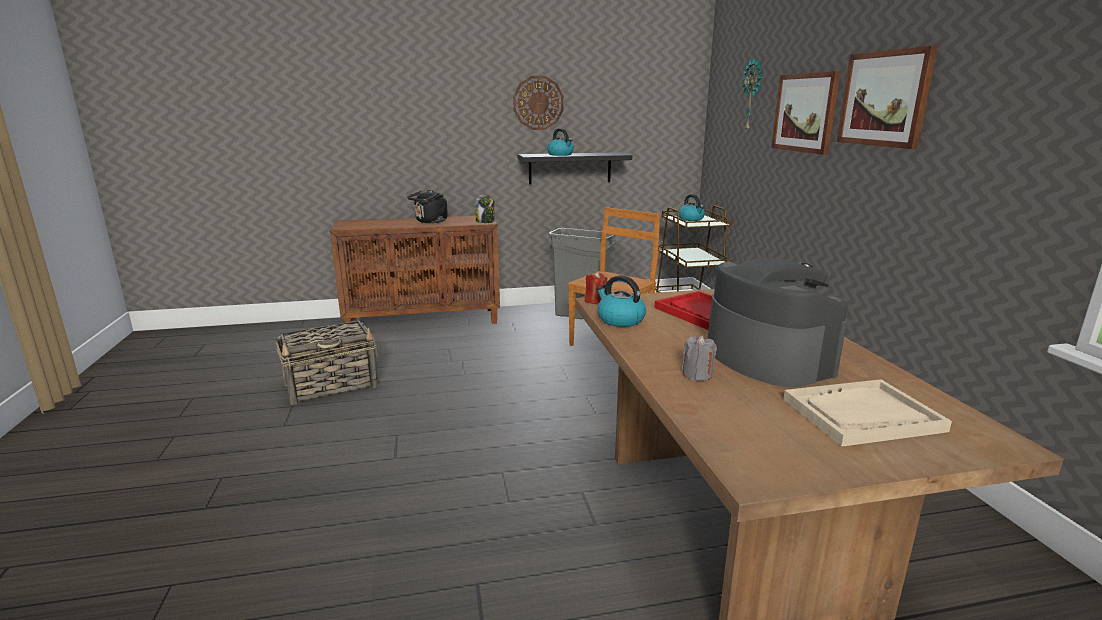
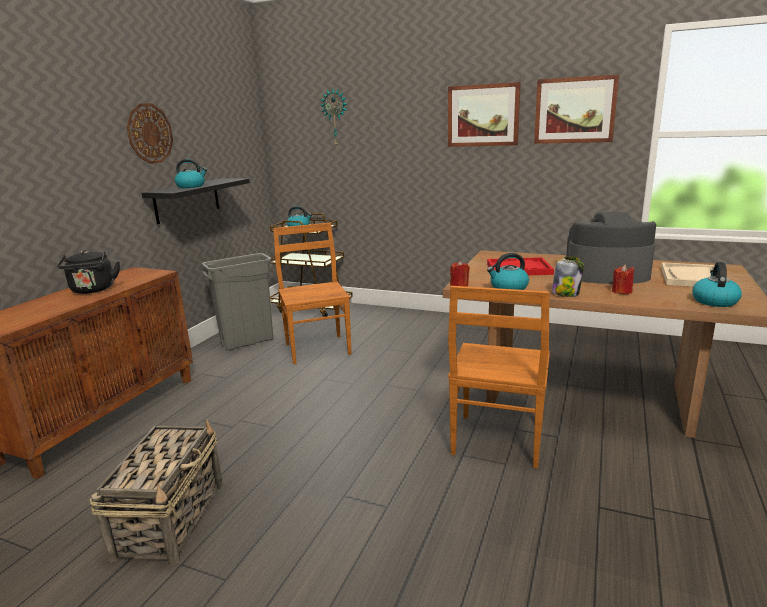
camera: 55 degrees left, 0 degrees up
(485, 221) = (155, 272): jar -> jar (566, 293)
(544, 486) = (497, 442): none -> brown chair
(697, 375) = (621, 291): grey candle -> red candle
(749, 440) = (714, 301): none -> kettle
(805, 112) = (405, 128): picture -> picture (575, 110)

